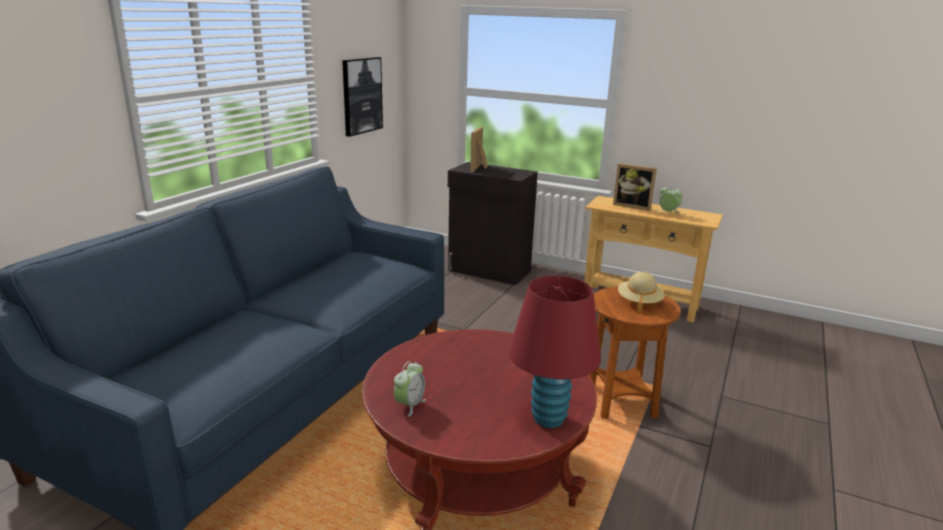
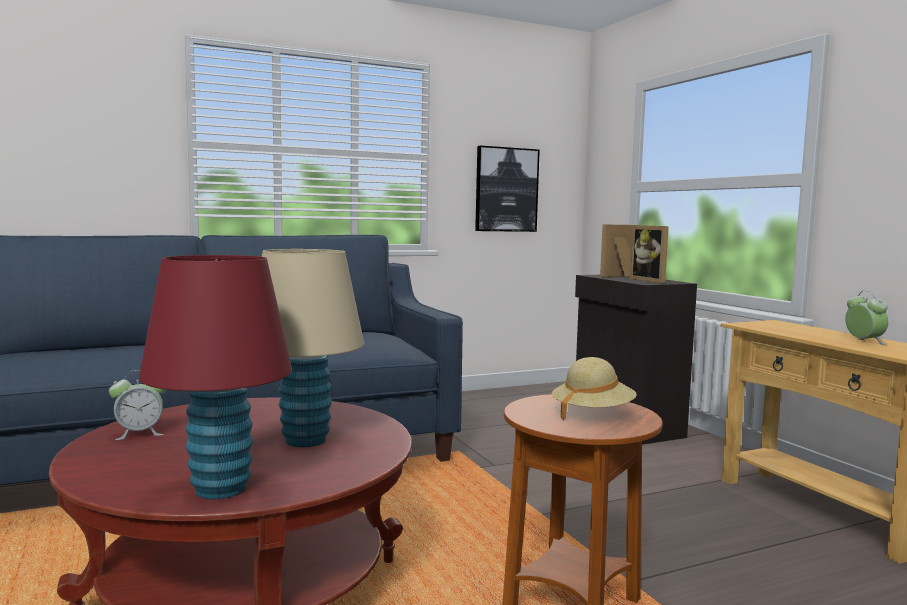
camera: 40 degrees right, 15 degrees down
(508, 368) = (305, 440): none -> beige table lamp
(632, 206) = (809, 331): picture frame -> picture frame (651, 280)

